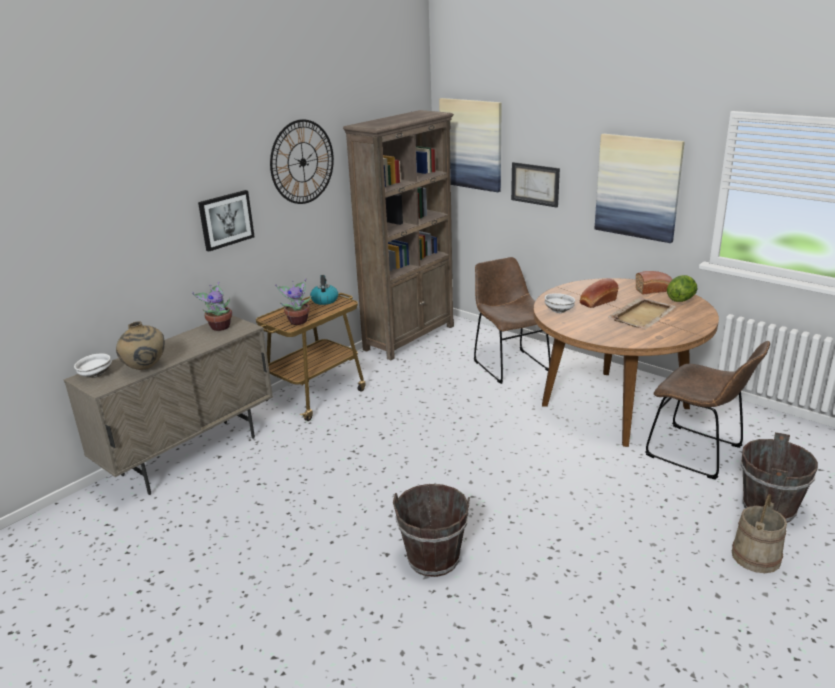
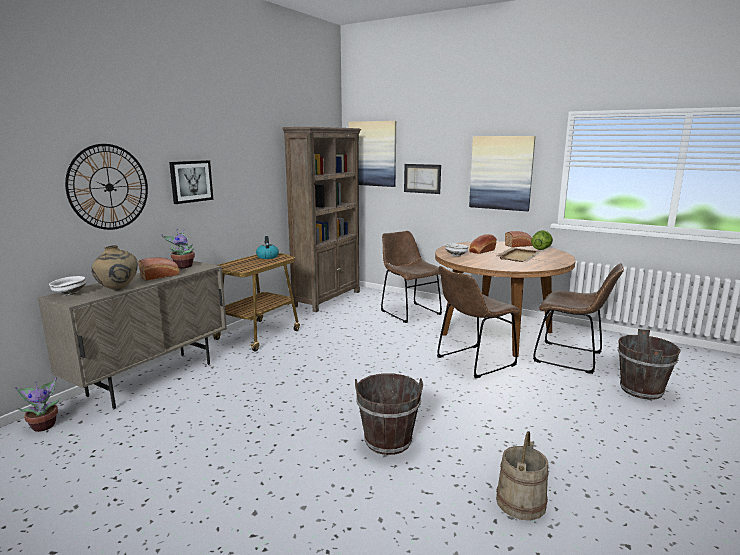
camera: 10 degrees left, 10 degrees down
(193, 345) = (161, 276): none -> bread
(298, 321) = (248, 266): potted plant -> potted plant (44, 425)
(302, 162) = (252, 148): wall clock -> wall clock (109, 187)
(567, 452) = (473, 362): none -> brown chair
(756, 557) = (650, 422): beige bucket -> beige bucket (521, 502)

